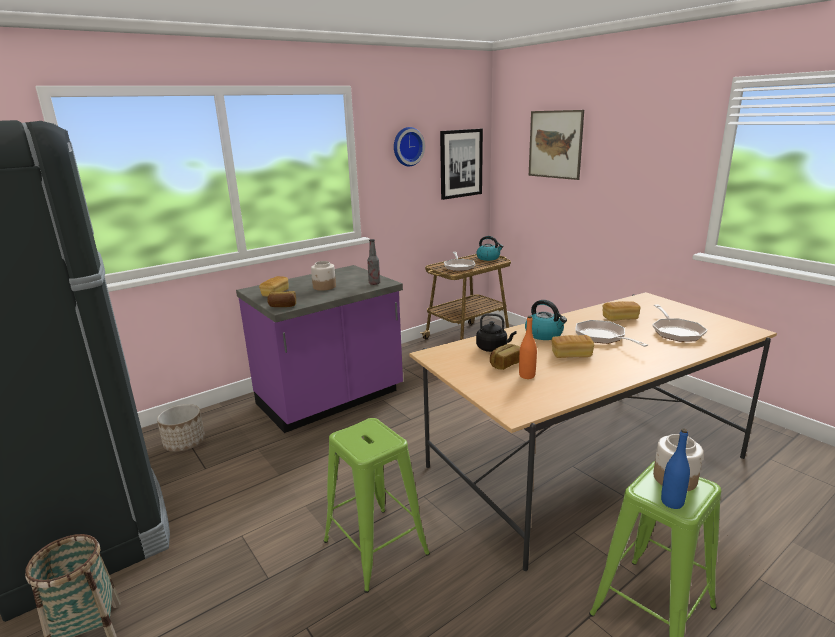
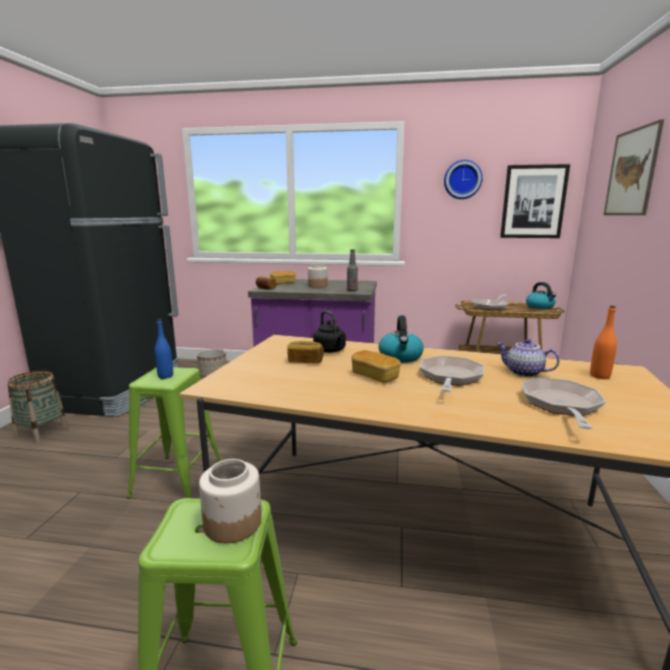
camera: 45 degrees right, 5 degrees down
(527, 376) = (294, 373): orange bottle -> orange bottle (599, 376)
(620, 318) = (523, 373): bread -> teapot
(672, 502) = (175, 534): blue bottle -> blue bottle (165, 376)
(676, 332) = (561, 405): frying pan -> frying pan turned 150 degrees clockwise

